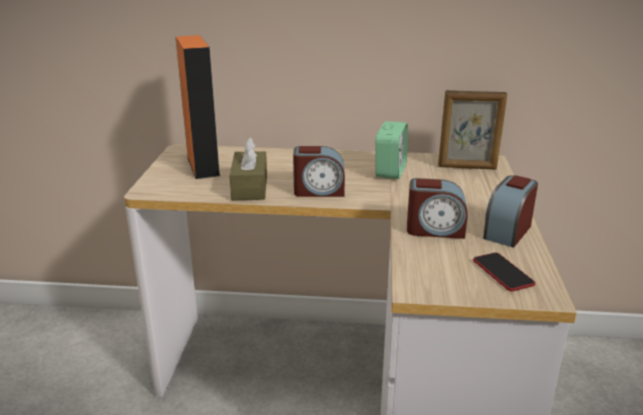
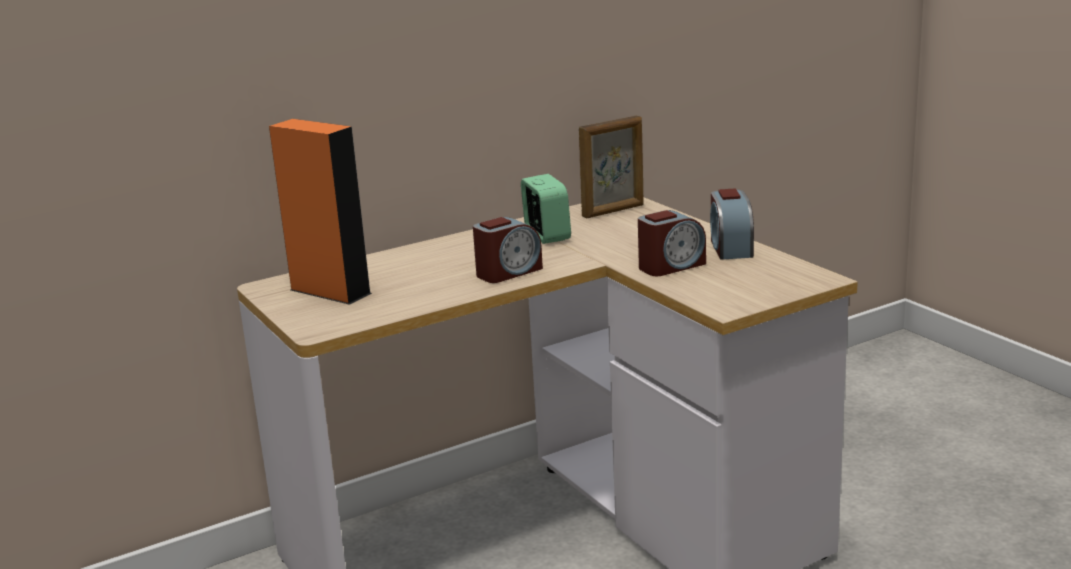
camera: 35 degrees left, 5 degrees down
(250, 187) = (428, 291): brown tissue box -> none
(502, 272) = (772, 276): phone -> none

